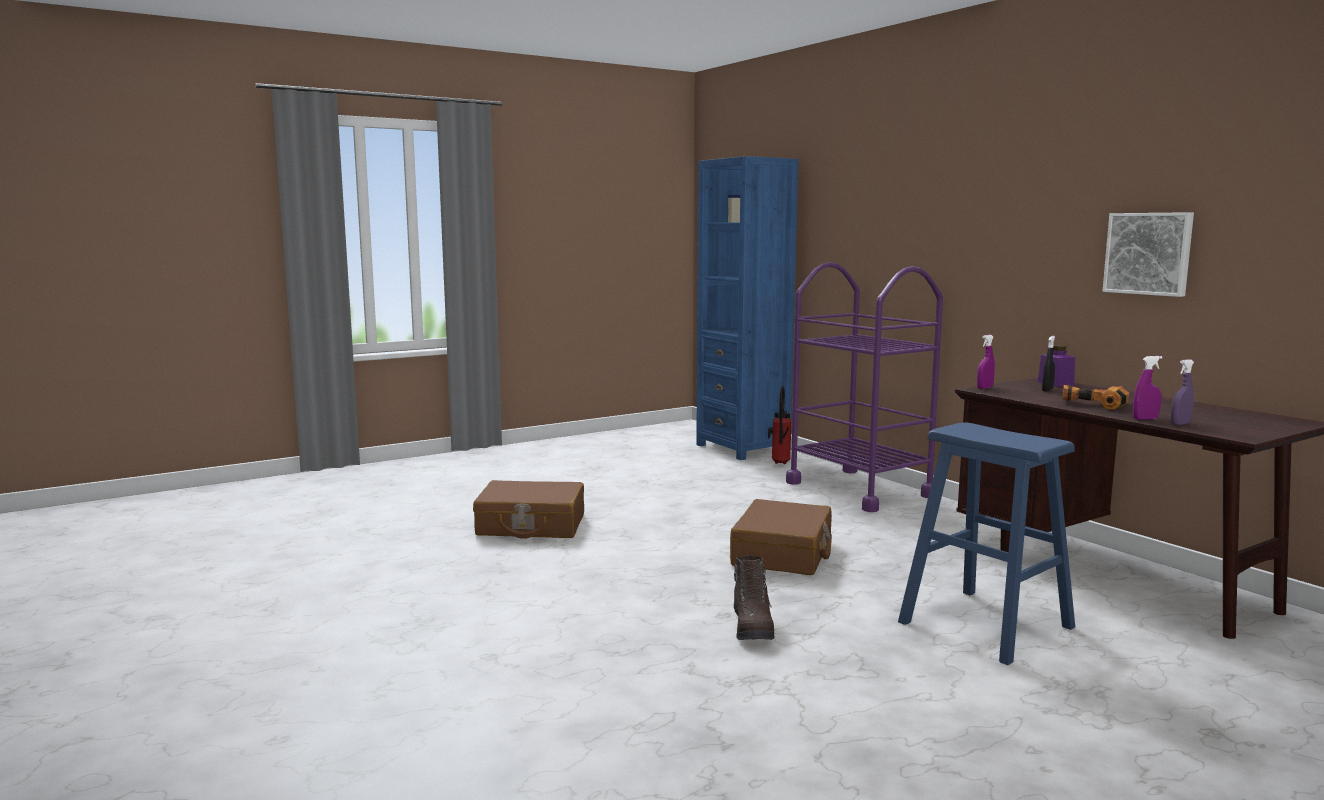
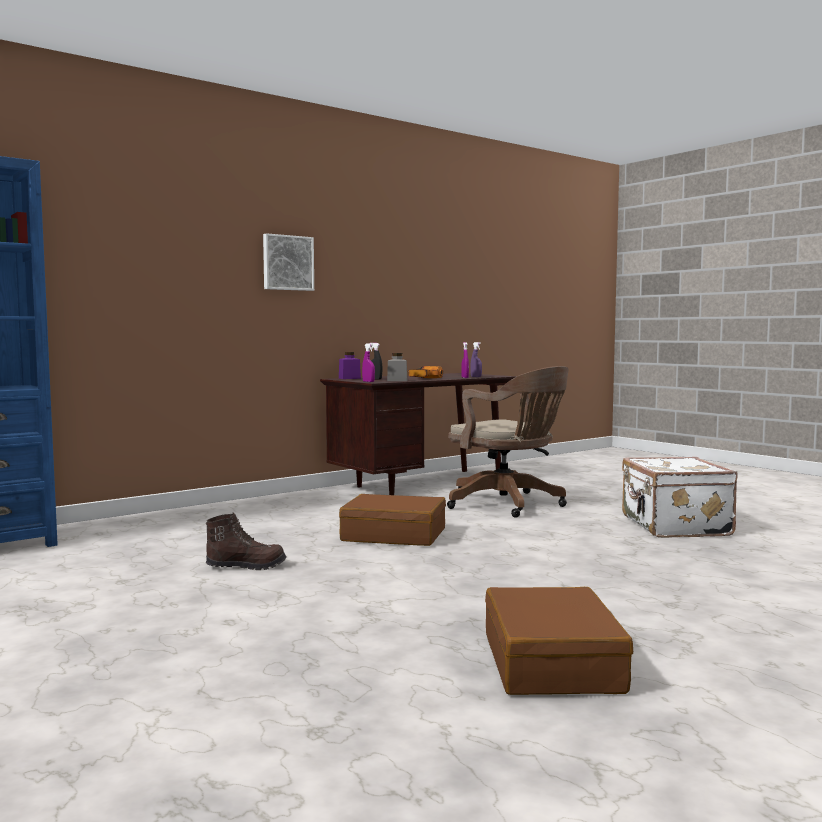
camera: 95 degrees left, 5 degrees down
(531, 525) = (308, 621): brown suitcase -> brown suitcase (553, 663)
(752, 627) = (550, 542): brown boot -> brown boot (246, 566)
(779, 463) = (87, 533): fire extinguisher -> none
(859, 489) = (212, 514): purple cart -> none
(867, 740) = (673, 526): none -> white suitcase
(985, 624) = (509, 504): blue stool -> brown office chair
(1026, 395) = (397, 380): none -> grey jar
(1149, 253) = (374, 290): picture -> picture (287, 263)

